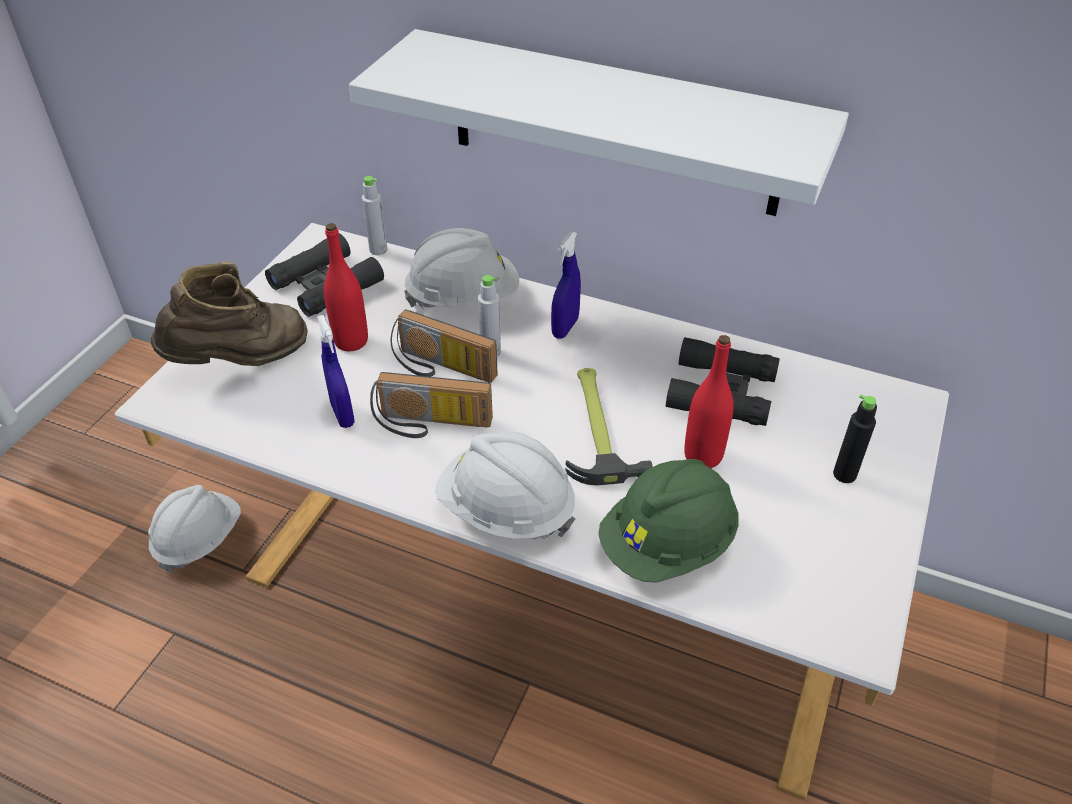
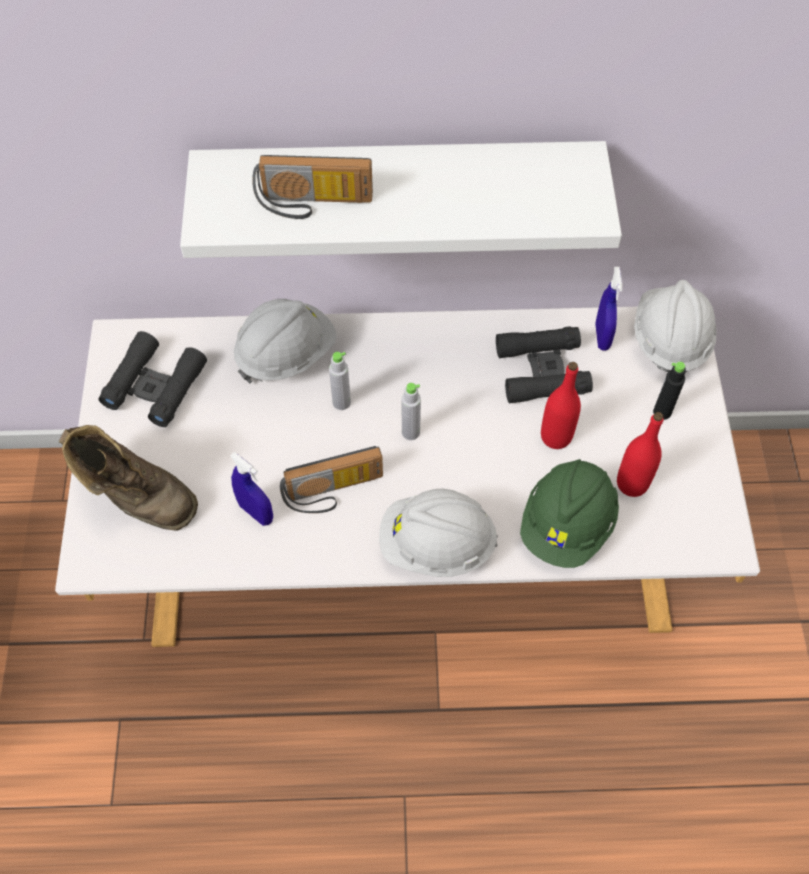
camera: 25 degrees left, 15 degrees up
(199, 539) = (85, 629): white hard hat -> white hard hat (669, 340)
(242, 362) = (134, 496): brown boot -> brown boot turned 90 degrees clockwise
(351, 341) = (216, 437): red bottle -> red bottle (632, 483)
(378, 250) = (178, 329): grey bottle -> grey bottle (410, 432)
(440, 368) = (309, 435): radio -> radio (313, 204)
(565, 328) = (389, 354): blue spray bottle -> blue spray bottle (602, 336)
(597, 427) = (465, 442): hammer -> none

